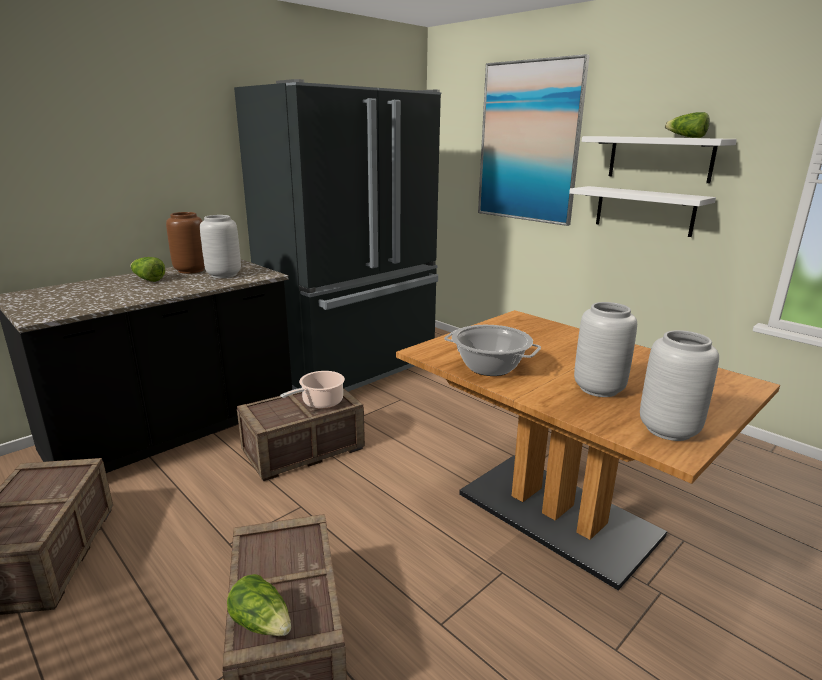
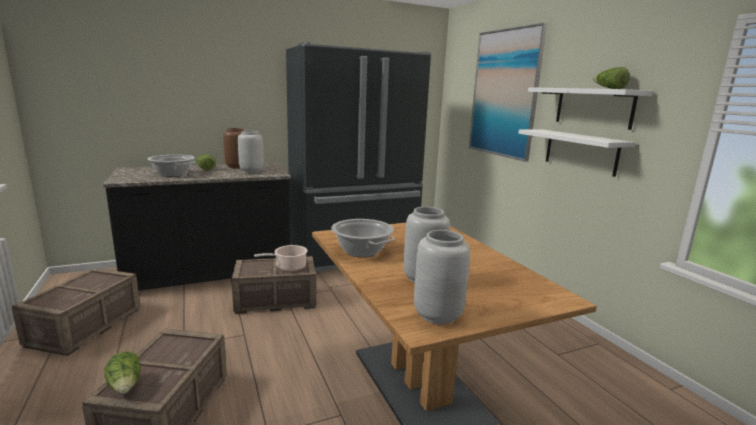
camera: 20 degrees right, 5 degrees down
(113, 295) = (173, 174): none -> cooking pot

